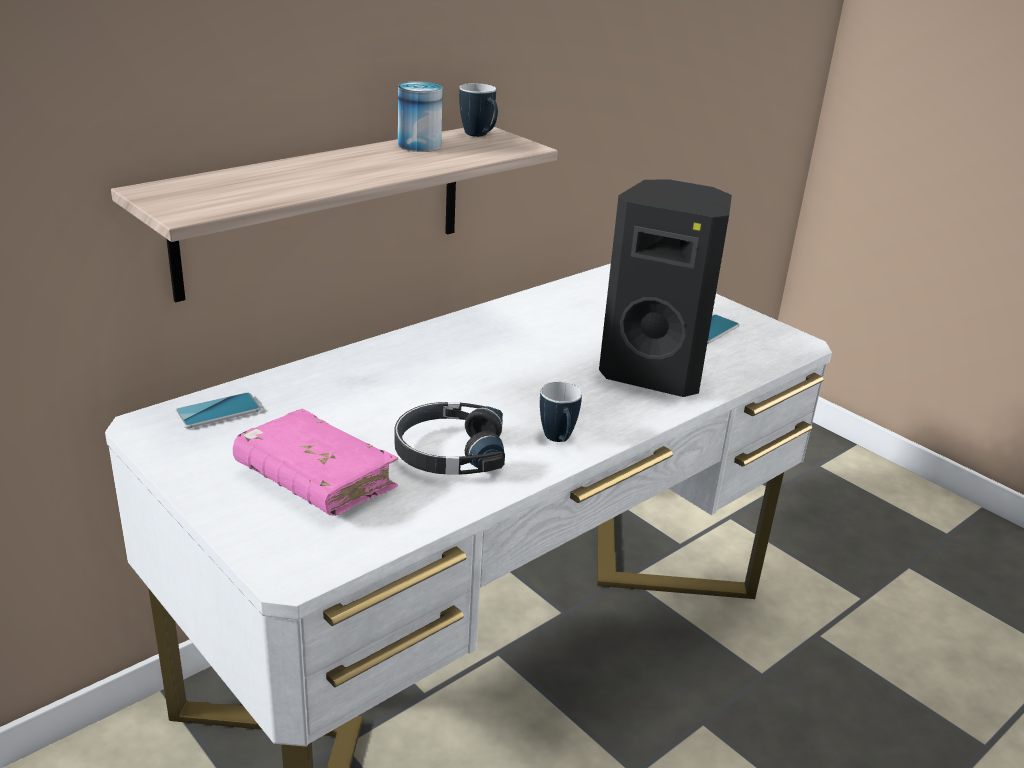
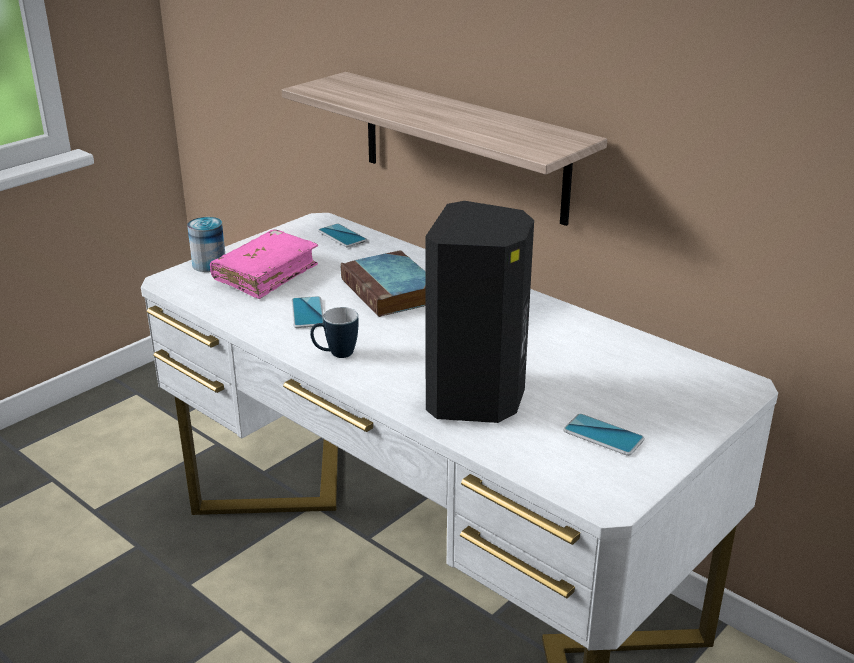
camera: 85 degrees right, 0 degrees up
(410, 392) = (391, 291): none -> book
(419, 145) = (507, 122): can -> can (209, 264)
(448, 452) = (307, 313): black headphones -> phone
(480, 136) = (558, 137): mug -> none

